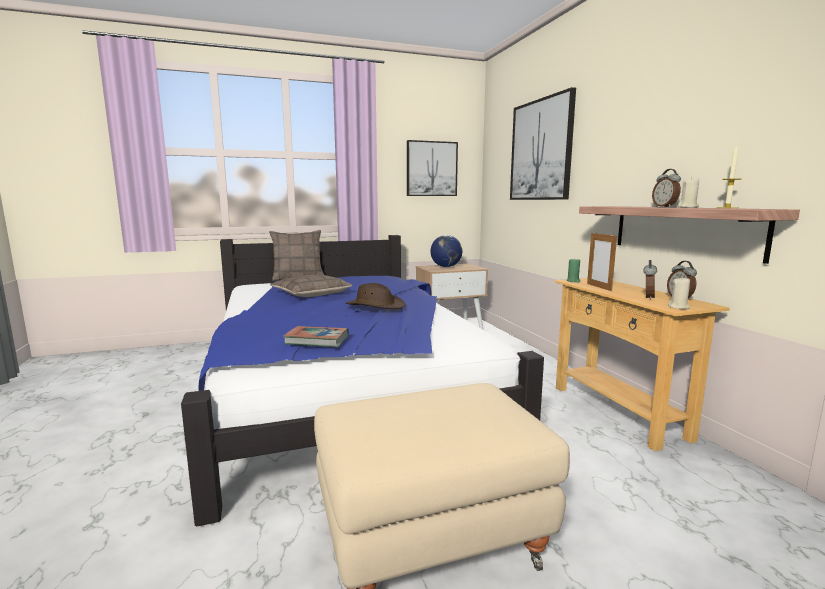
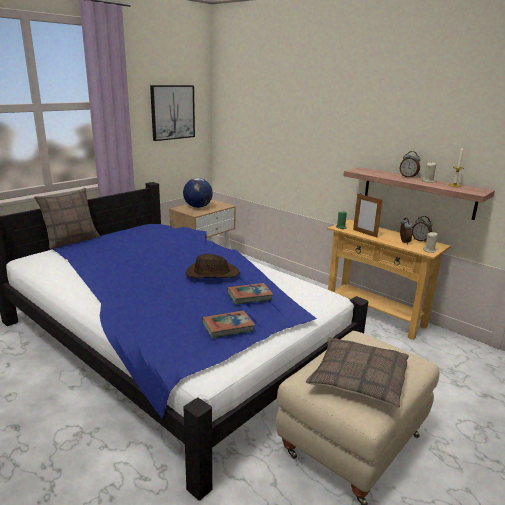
camera: 30 degrees left, 10 degrees up
(311, 294) = (125, 265): pillow -> pillow (358, 379)
(383, 324) = (249, 296): none -> book
(541, 150) = (286, 108): picture -> none

